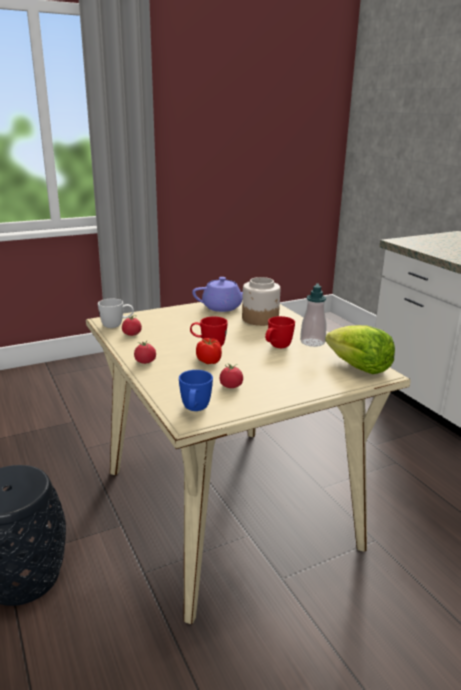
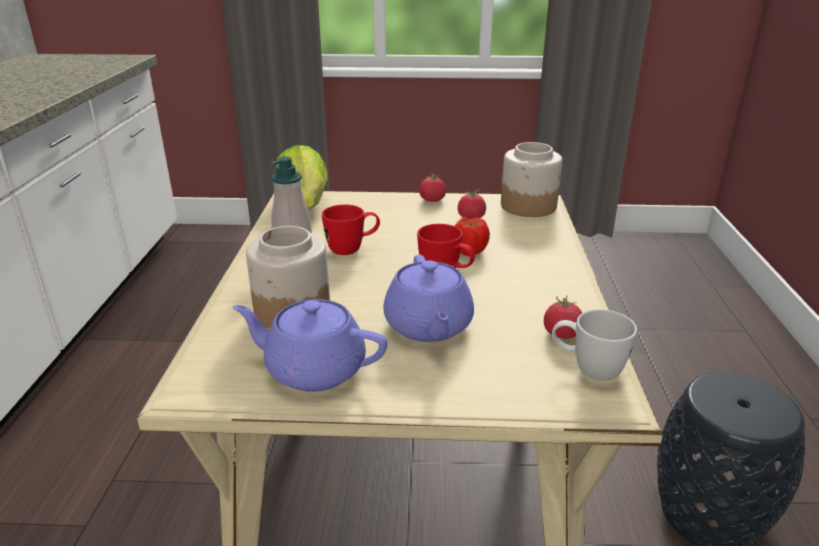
camera: 150 degrees left, 5 degrees up
(145, 362) = (559, 271): tomato -> tomato (432, 200)
(194, 325) = (428, 326): none -> purple teapot
(195, 410) = (529, 206): blue mug -> jar

